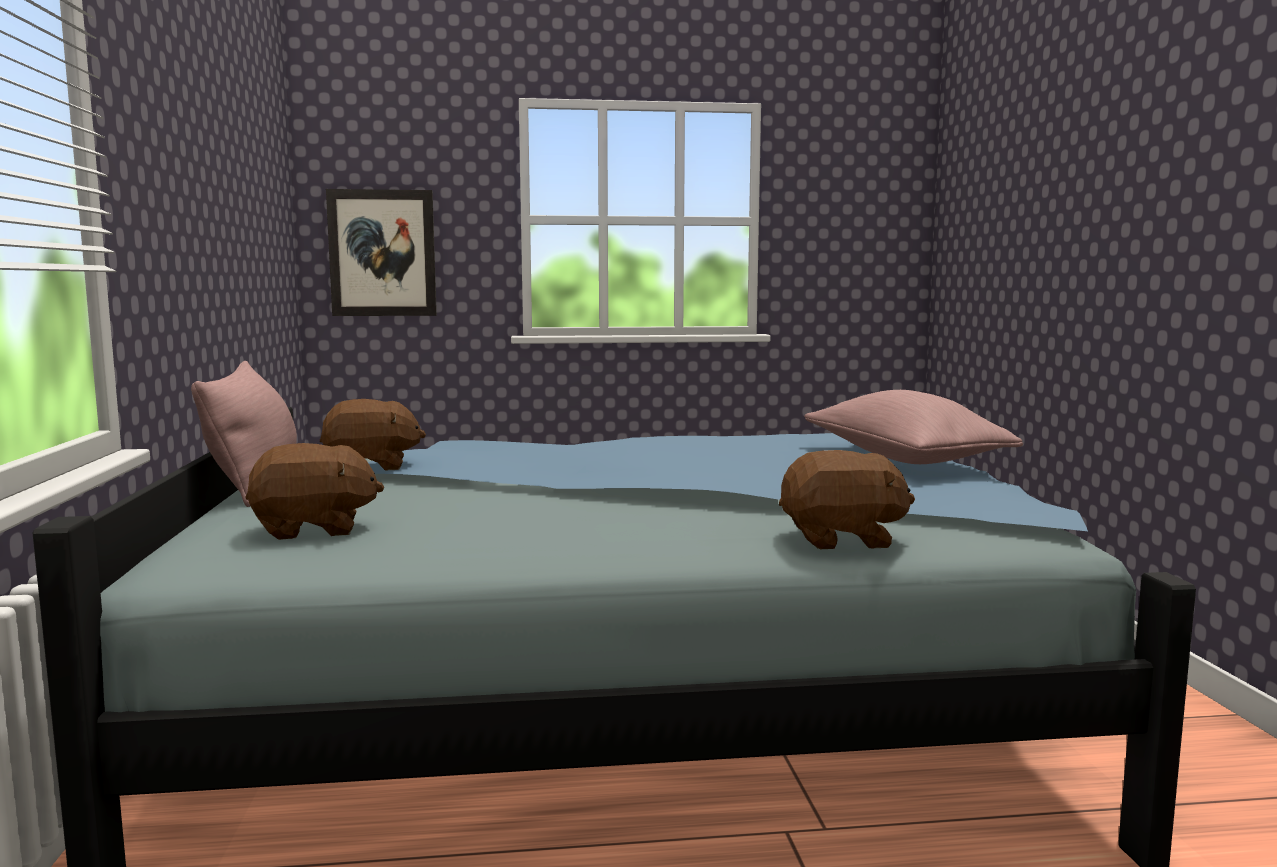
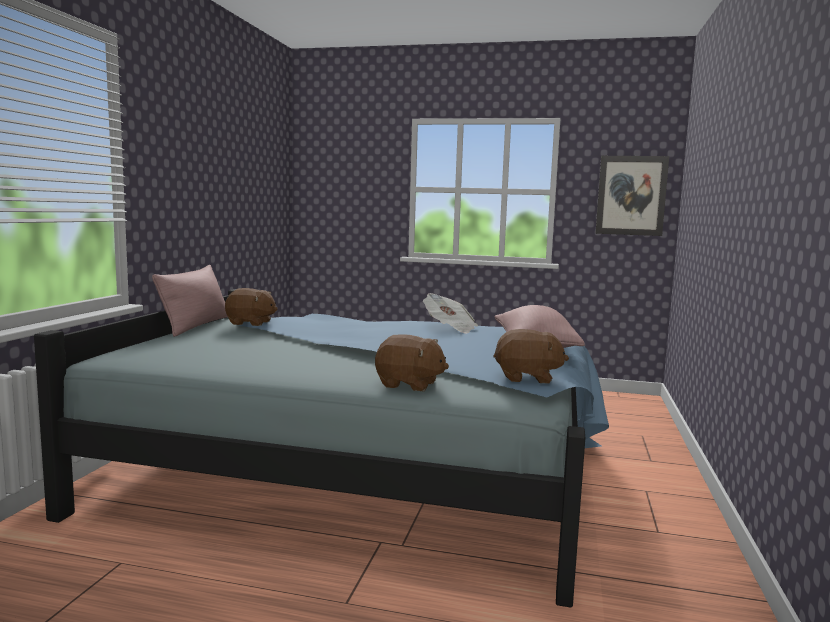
camera: 20 degrees right, 0 degrees up
(314, 529) = (180, 349): brown plush toy -> brown plush toy (527, 378)
(382, 253) = (334, 207): picture -> picture (631, 195)
(722, 443) = (450, 328): none -> newspaper

